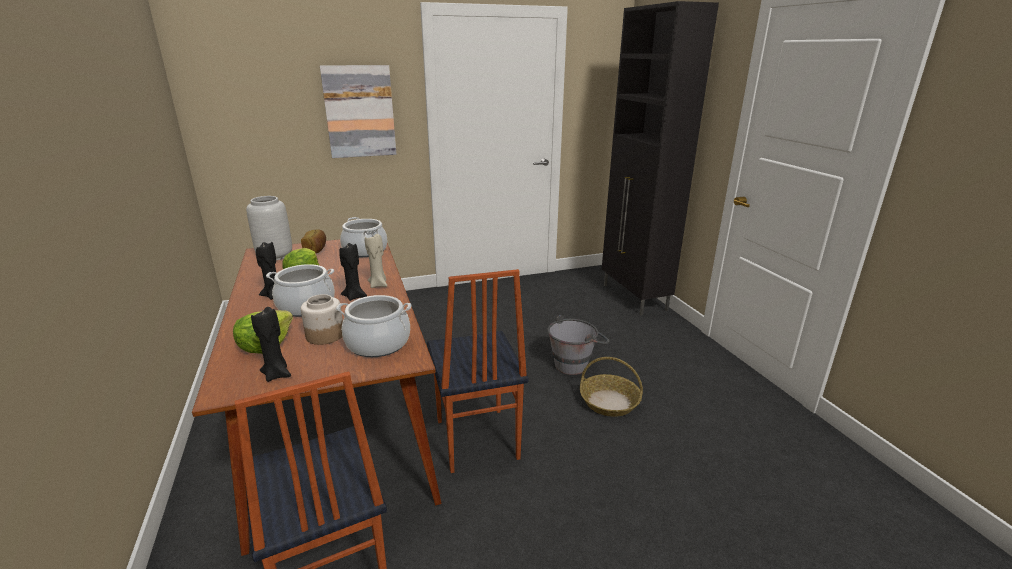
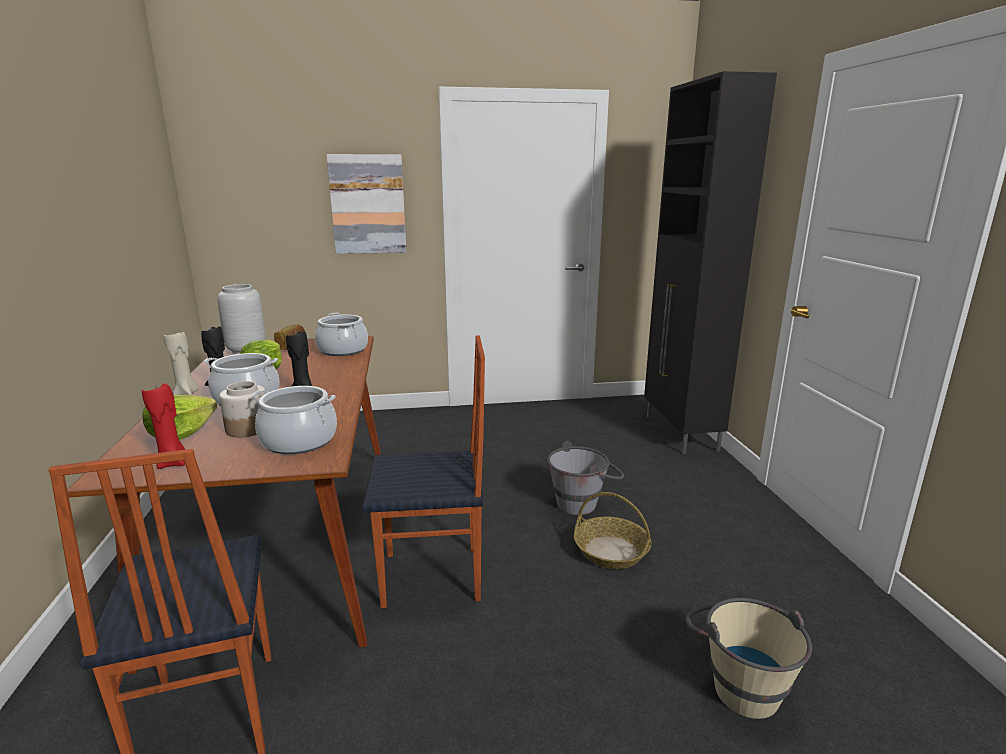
camera: 10 degrees right, 5 degrees down
(277, 374) = (173, 463): black candle -> red candle
(378, 285) = (336, 383): beige candle -> beige candle (187, 393)
(475, 440) = (433, 578): chair -> chair turned 90 degrees counterclockwise
(729, 492) = (737, 681): none -> beige bucket

